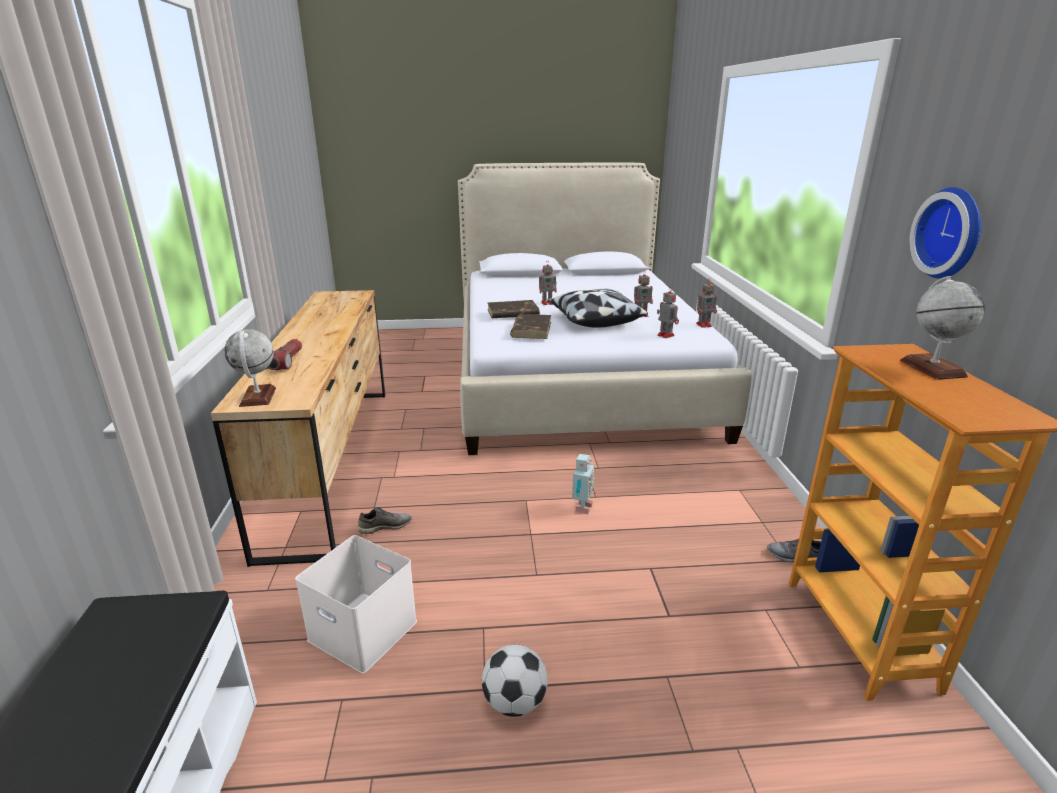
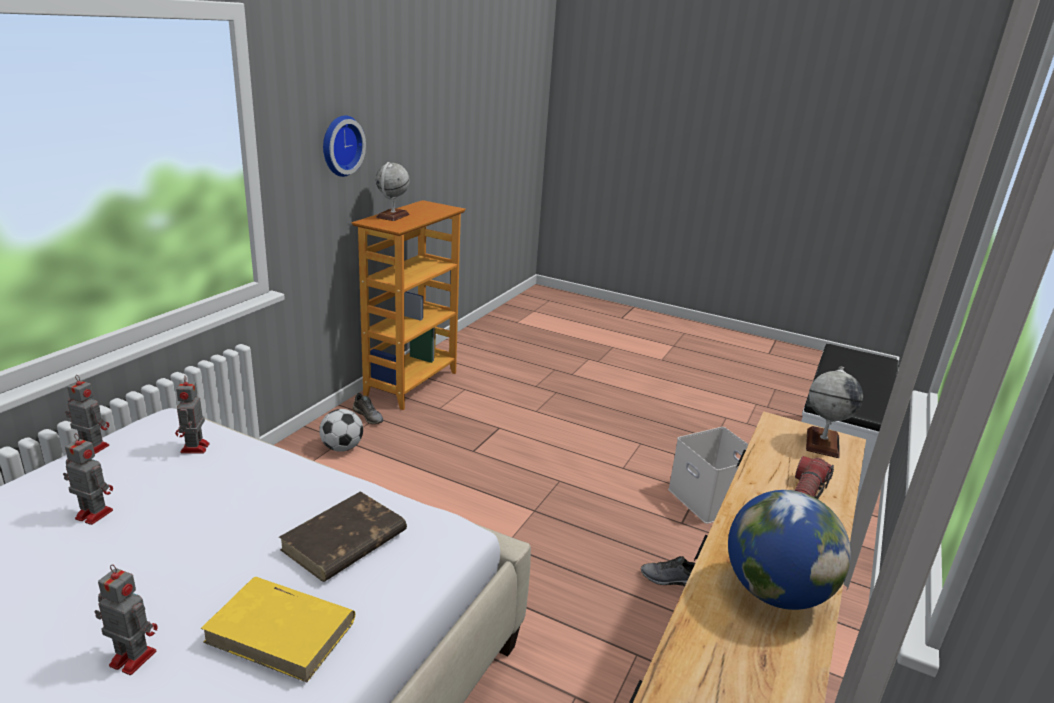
camera: 150 degrees left, 0 degrees up
(313, 327) = (775, 592): none -> globe
(512, 313) = (282, 631): brown book -> yellow book
(515, 702) = (627, 433): football -> football (342, 448)
(581, 508) = (463, 512): toy robot -> none
(594, 321) = (195, 532): pillow -> none

